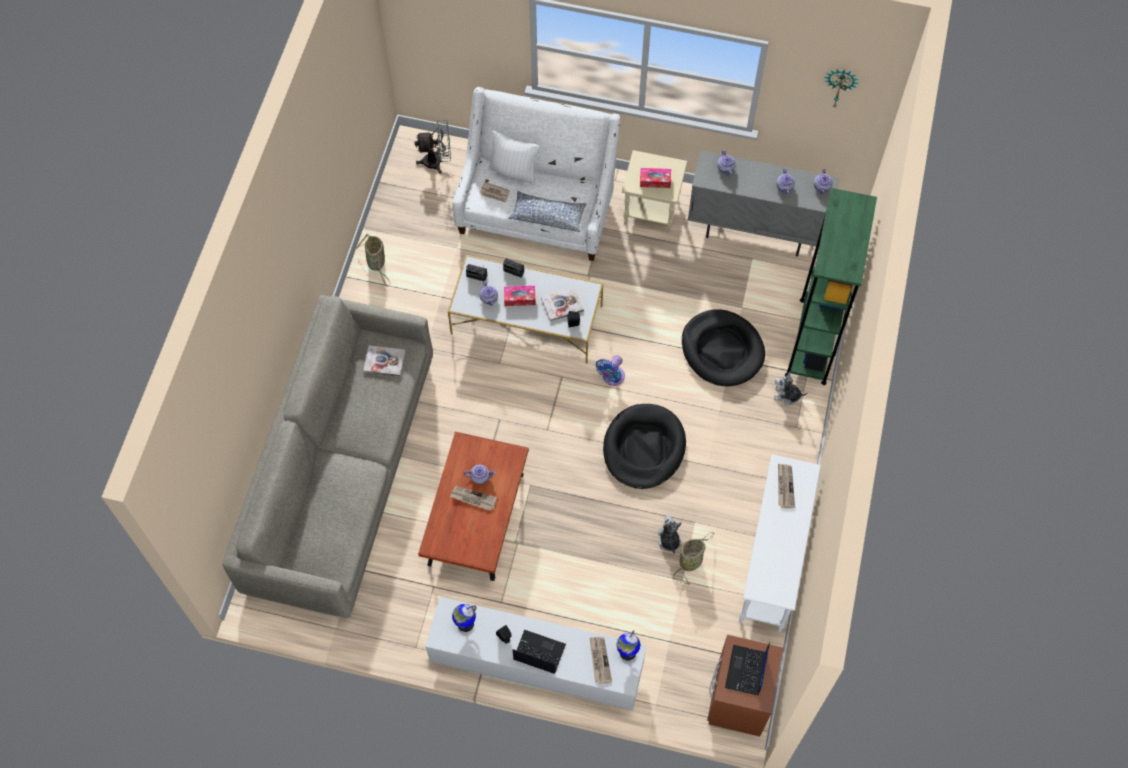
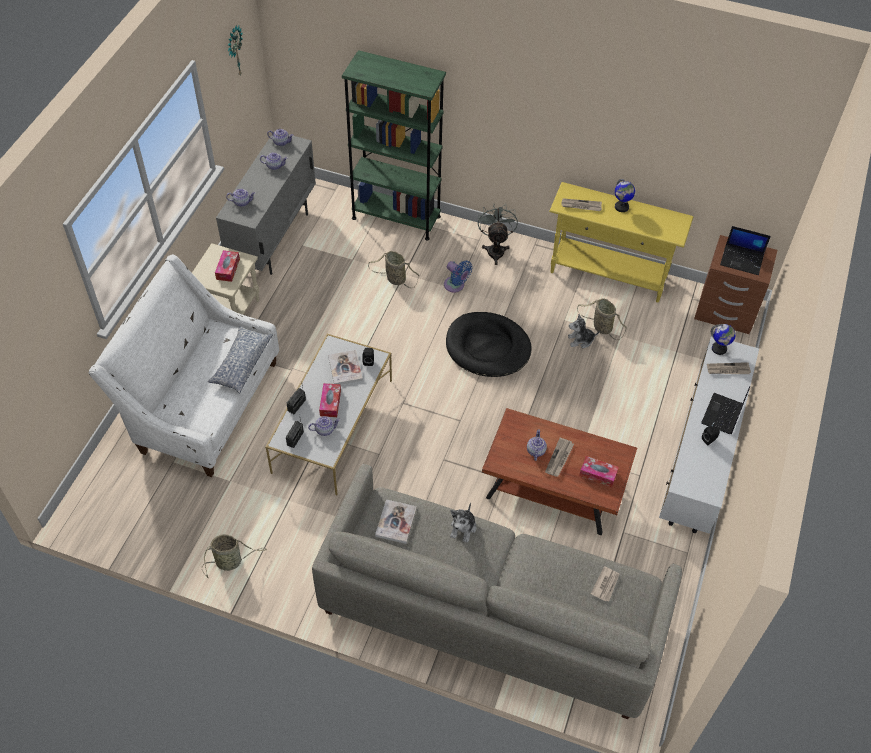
camera: 85 degrees left, 10 degrees down
(437, 161) = (109, 491): grey fan -> grey fan (495, 249)
(458, 534) = (598, 474): none -> tissue box
(465, 623) = (696, 471): globe -> globe (621, 207)
(494, 193) = (200, 407): newspaper -> newspaper (606, 584)
(514, 171) = (177, 387): white pillow -> none
(612, 377) = (410, 363): blue fan -> blue fan (455, 286)
(722, 350) = (394, 279): black dog bed -> basket
(770, 567) = (608, 275): white console table -> yellow console table
(787, 395) = (447, 241): plush toy -> plush toy (463, 528)

